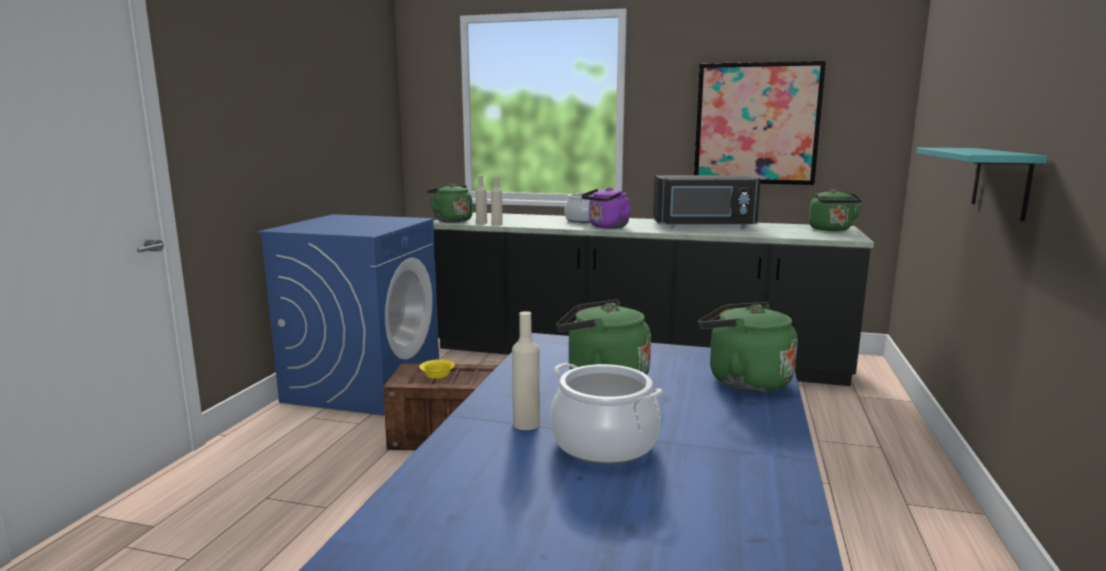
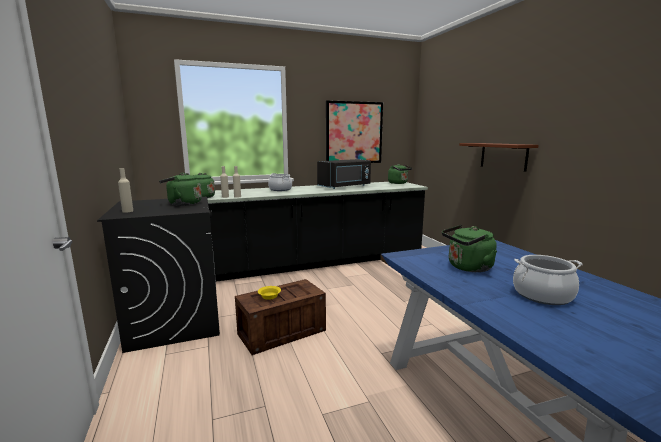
camera: 35 degrees left, 0 degrees up
(364, 384) = (175, 320): blue washing machine -> black washing machine
(526, 424) = (497, 297): beige bottle -> beige bottle (127, 211)
(607, 227) = (302, 192): purple kettle -> none
(743, 381) = (510, 254): green kettle -> green kettle (182, 203)
(1001, 181) = (503, 156): turquoise shelf -> brown shelf

